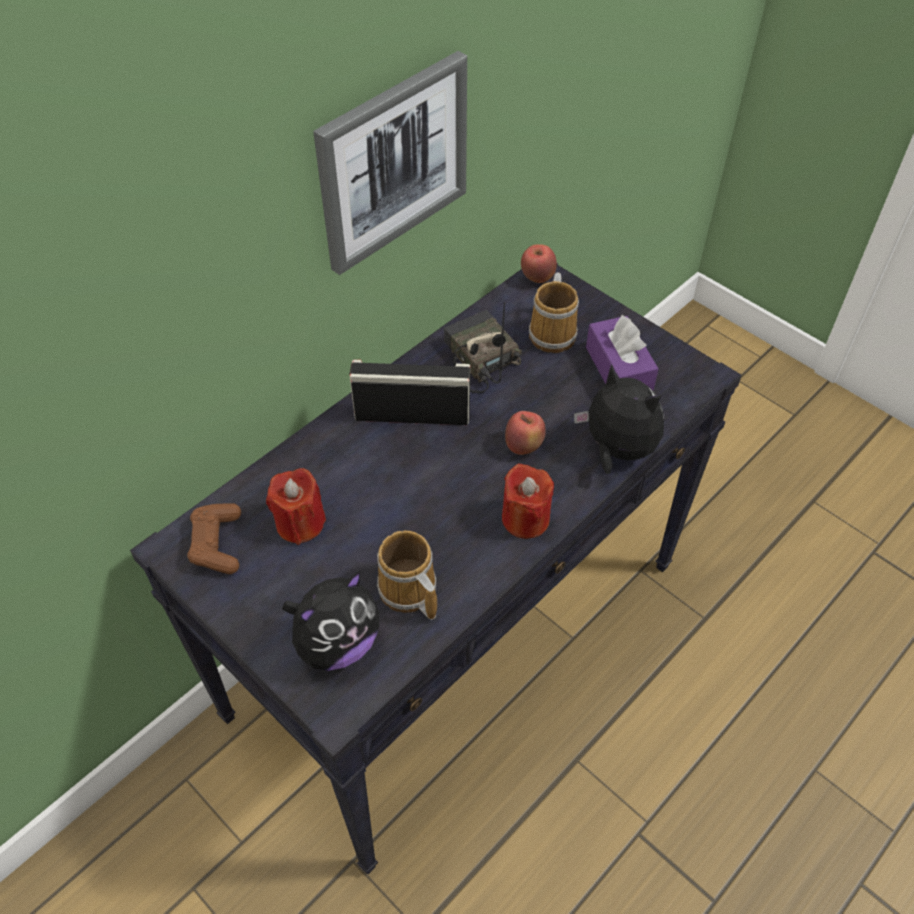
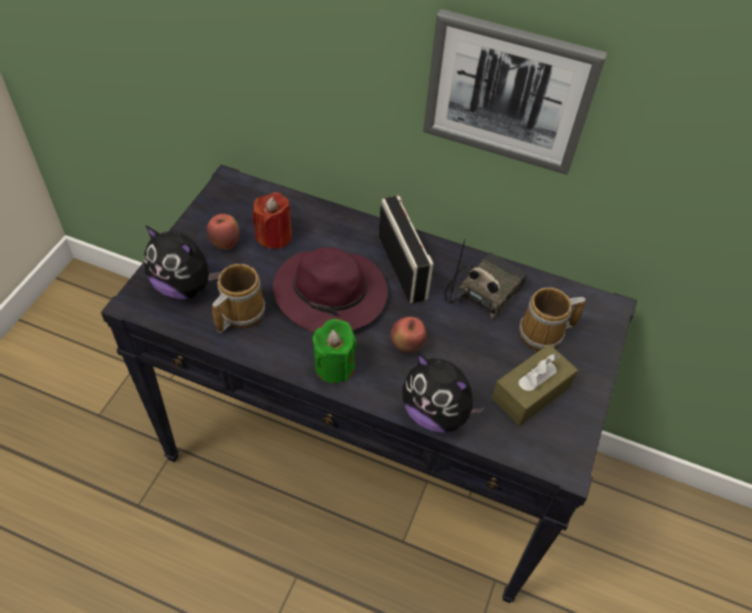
camera: 65 degrees right, 0 degrees up
(217, 544) = (240, 201): brown game controller -> none
(423, 491) = (332, 295): none -> purple hat
(525, 519) = (334, 366): red candle -> green candle
(537, 278) = (603, 305): apple -> apple (225, 243)
(616, 450) = (436, 413): plush toy -> plush toy turned 105 degrees clockwise
(618, 369) = (531, 393): purple tissue box -> brown tissue box

